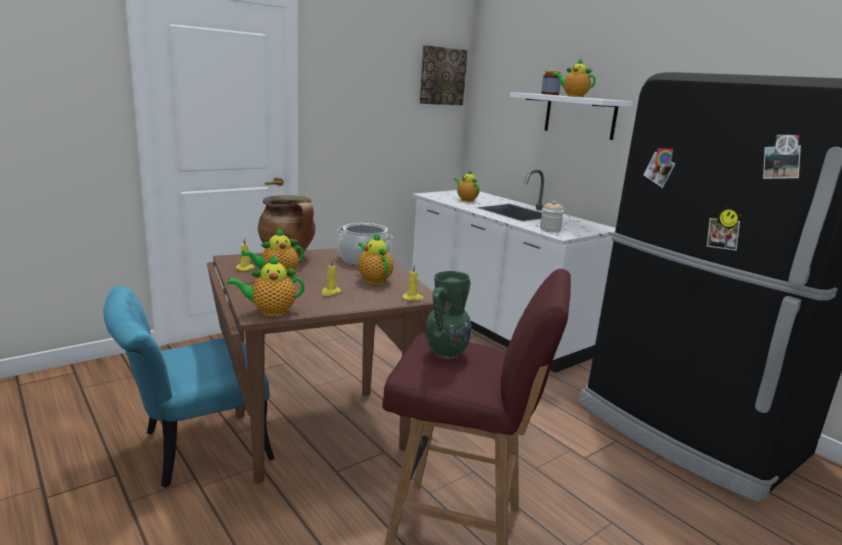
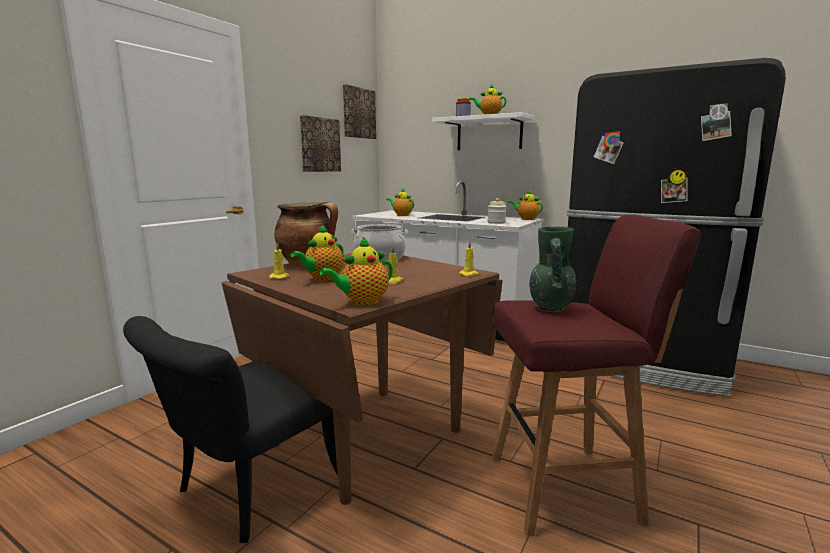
camera: 20 degrees left, 5 degrees down
(192, 449) = (247, 492): turquoise chair -> black chair
(373, 280) = (414, 268): teapot -> teapot (526, 219)
(385, 113) = (319, 145): none -> picture

